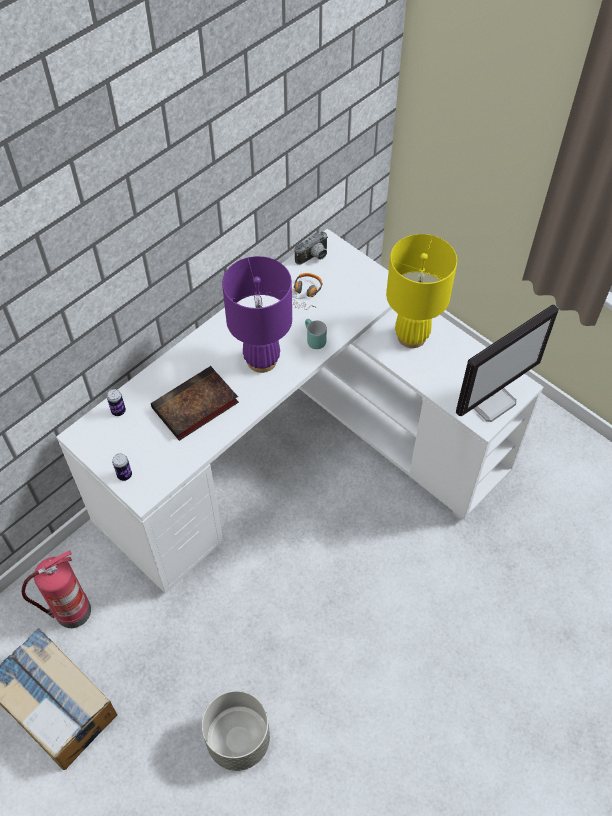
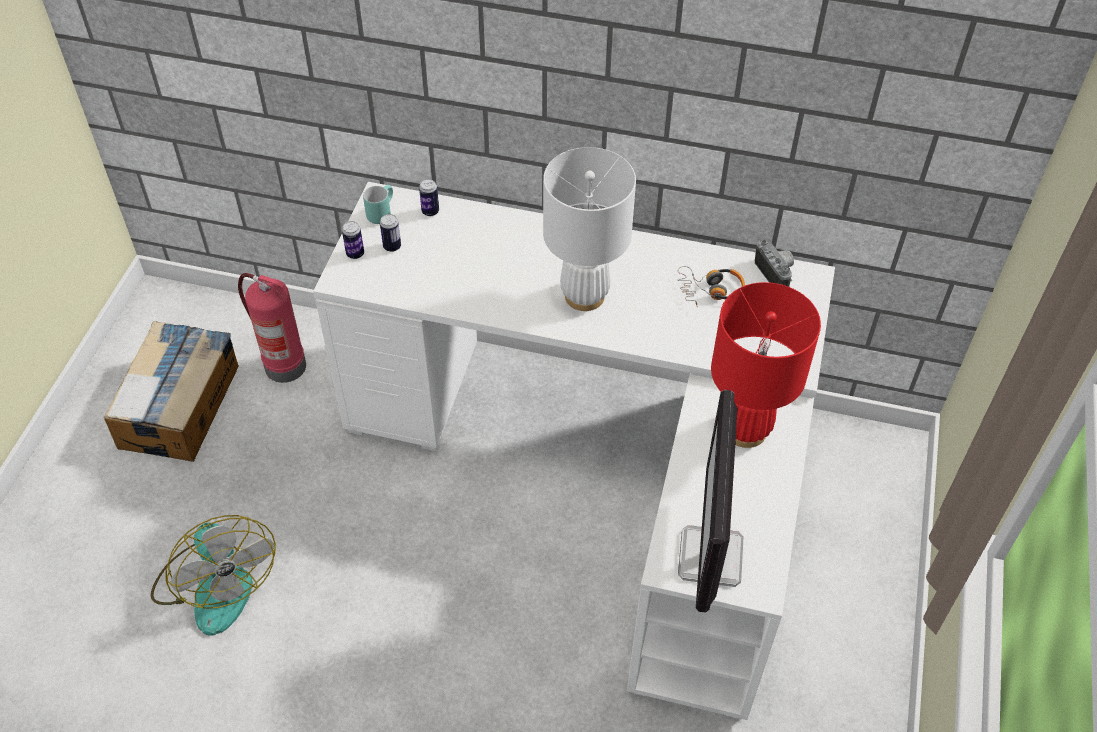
camera: 60 degrees right, 5 degrees down
(135, 449) = (392, 246): none -> can
(194, 407) = (478, 268): book -> none
(238, 739) = (216, 584): grey planter -> fan
(261, 360) = (584, 295): purple table lamp -> white table lamp
(313, 340) = (650, 328): turquoise mug -> turquoise mug (380, 212)
(314, 257) = (776, 274): camera -> camera turned 135 degrees counterclockwise
(411, 336) = (745, 429): yellow table lamp -> red table lamp
(490, 399) = (711, 558): monitor -> monitor turned 75 degrees clockwise

